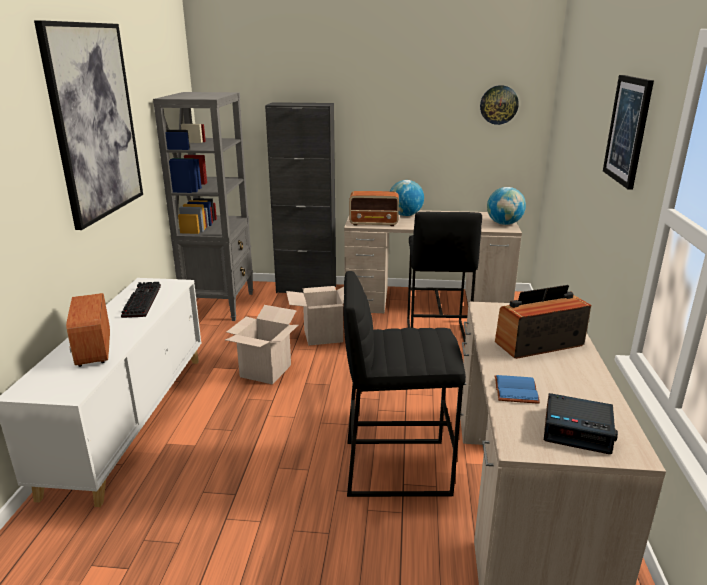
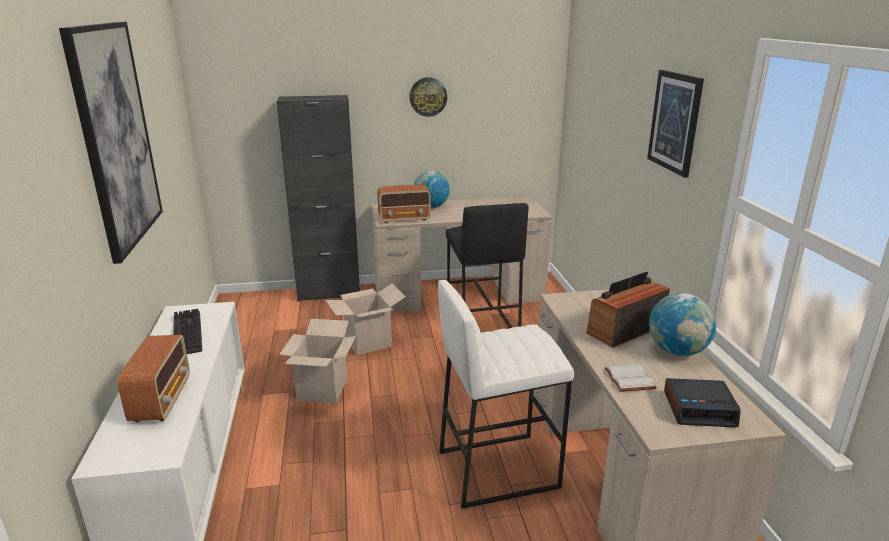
camera: 15 degrees left, 0 degrees up
(93, 350) = (162, 399): radio -> radio turned 150 degrees counterclockwise
(220, 305) = (240, 322): grey bookcase -> none
(397, 466) = (497, 468): black stool -> white stool
(499, 105) = (514, 91): wall clock -> wall clock (428, 97)
(504, 224) = (531, 208): globe -> globe (677, 351)
(514, 390) = (627, 379): blue book -> white book

